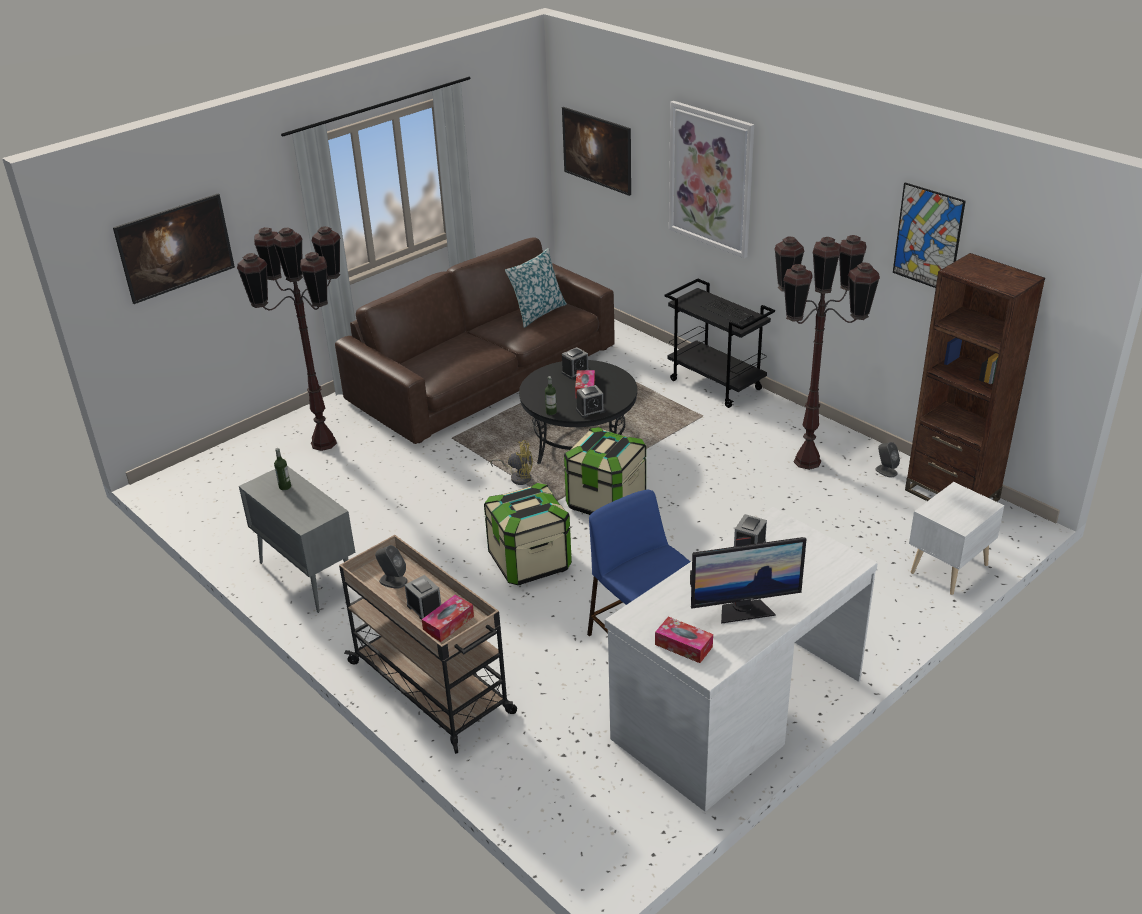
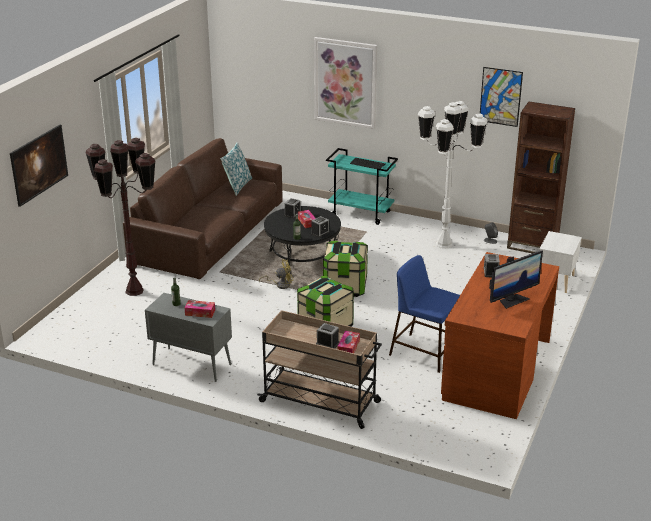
camera: 25 degrees left, 5 degrees down
(393, 581) = (296, 335): grey speaker -> none
(597, 166) = (253, 86): picture -> none
(683, 646) = (496, 322): tissue box -> tissue box (200, 312)
(716, 385) = (361, 213): black cart -> turquoise cart
(735, 708) = (496, 370): white desk -> brown desk
(807, 462) = (444, 244): brown floor lamp -> white floor lamp

